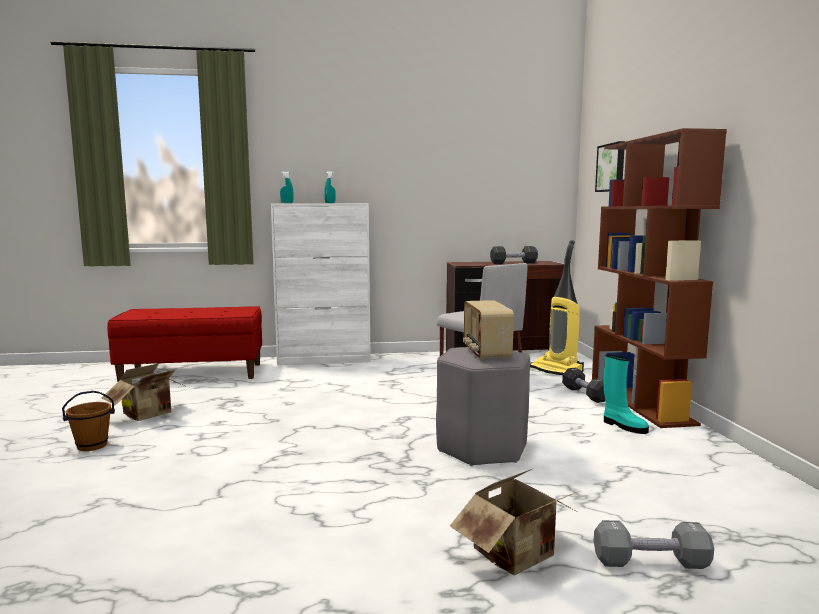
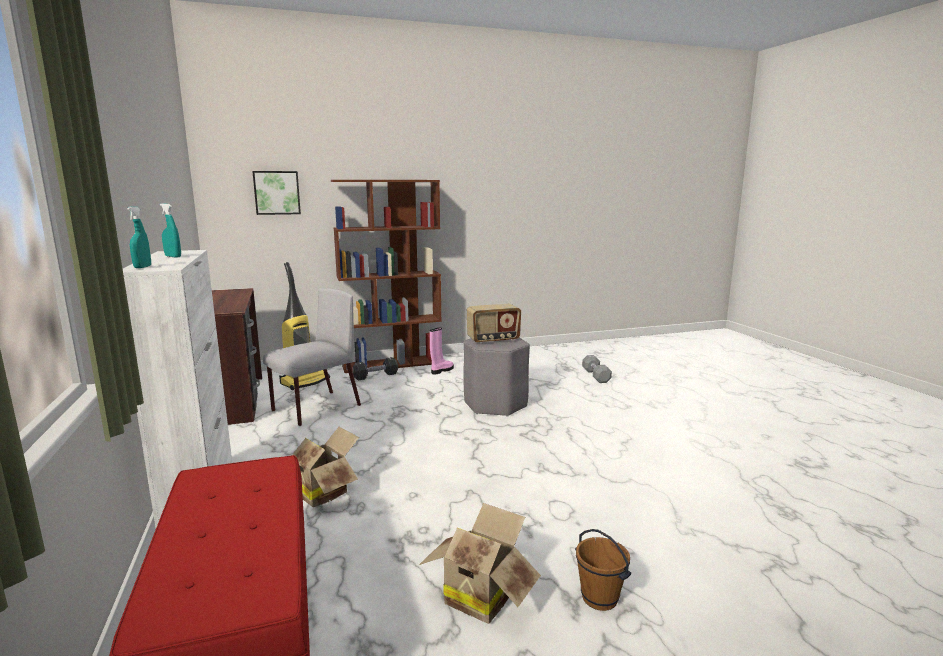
camera: 100 degrees left, 5 degrees up
(513, 263) = (232, 298): black dumbbell -> none
(519, 556) = (613, 395): cardboard box -> cardboard box (323, 492)
(623, 426) = (441, 370): turquoise boot -> pink boot

